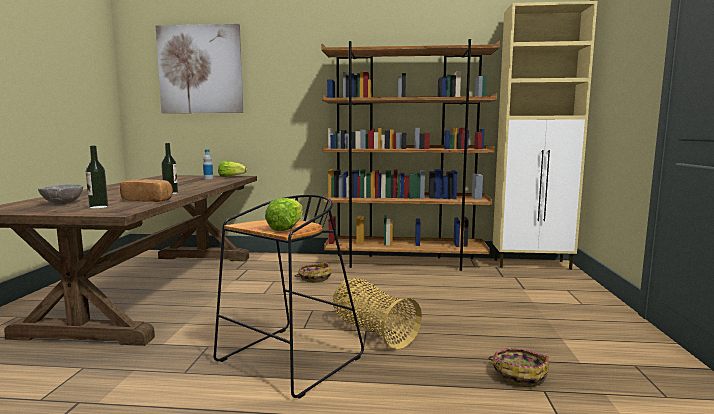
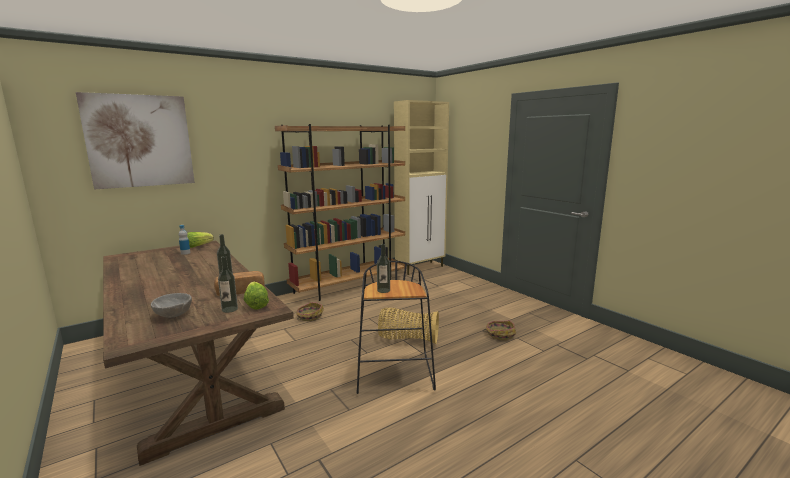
camera: 40 degrees left, 5 degrees up
(260, 224) = (383, 290): none -> bottle
(286, 228) = (406, 289): lettuce -> lettuce (256, 304)

